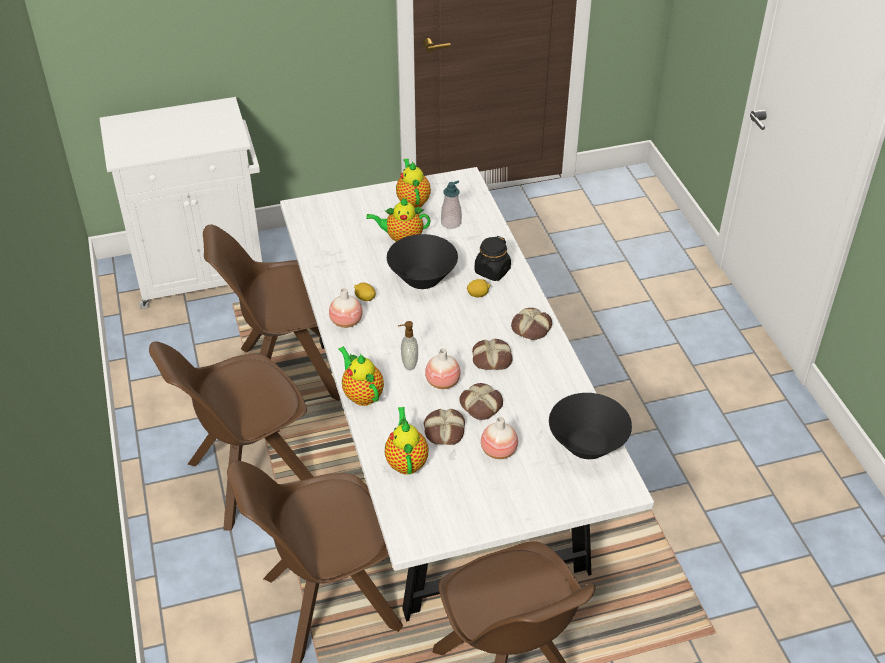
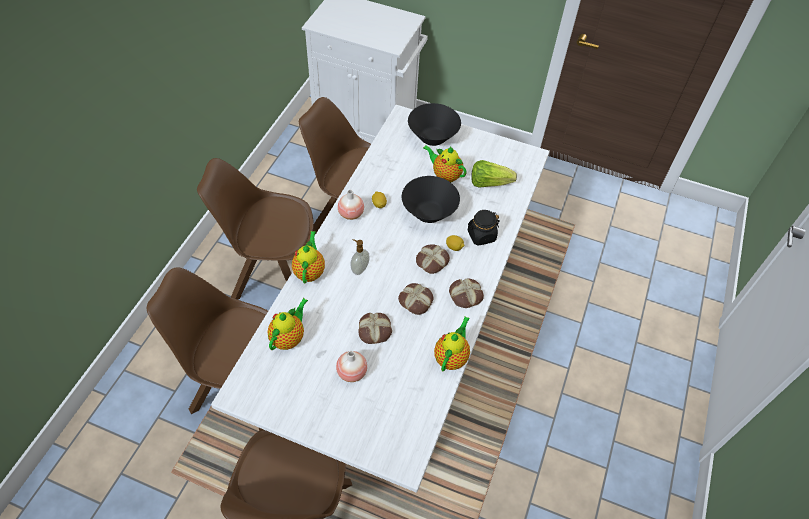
camera: 35 degrees right, 10 degrees up
(413, 201) = (479, 151): teapot -> teapot (451, 357)
(442, 382) = (367, 297): vase -> none
(443, 431) = (333, 332): bread -> bread (431, 261)
(451, 223) = (489, 183): soap dispenser -> lettuce
(587, 445) = (414, 411): black bowl -> black bowl (432, 137)

